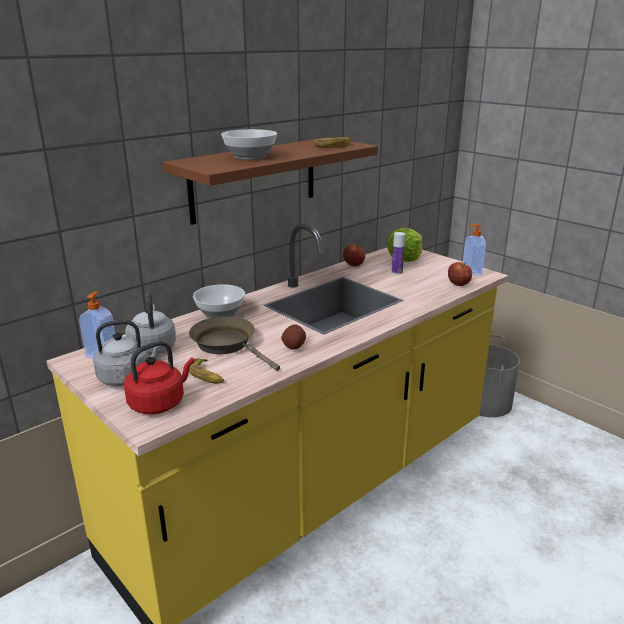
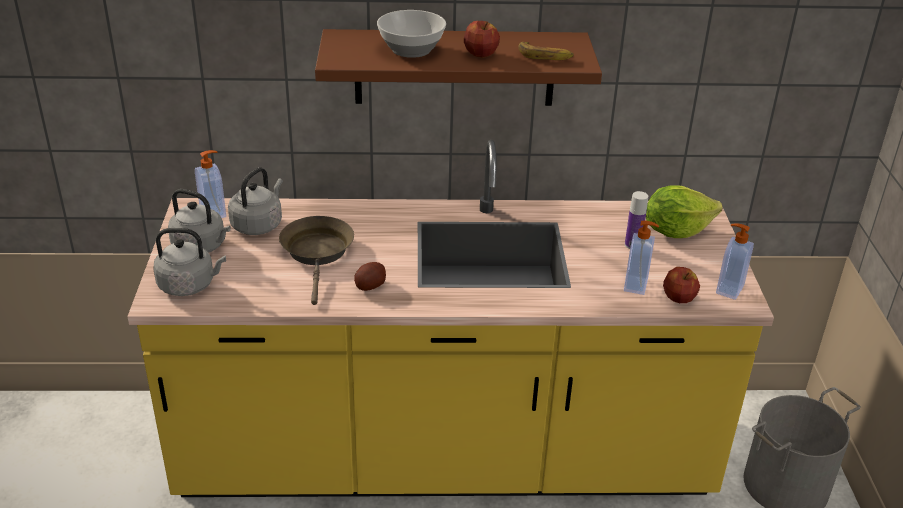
camera: 40 degrees right, 10 degrees up
(159, 403) = (189, 285): red kettle -> grey kettle
(207, 376) = (256, 278): banana -> none
(219, 313) = (363, 213): bowl -> none
(353, 264) = (599, 210): apple -> apple (480, 54)
(431, 286) = (637, 285): none -> soap dispenser

